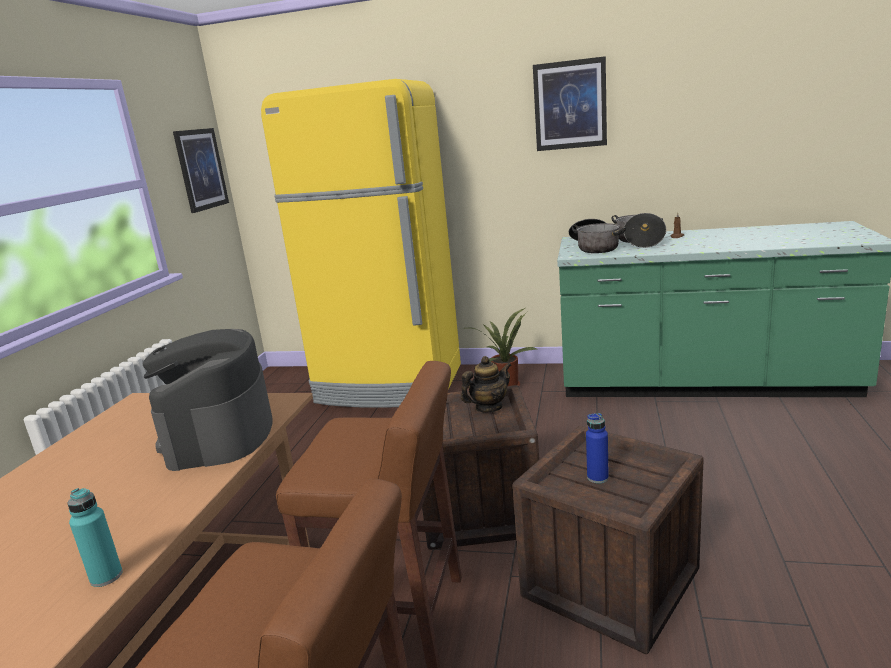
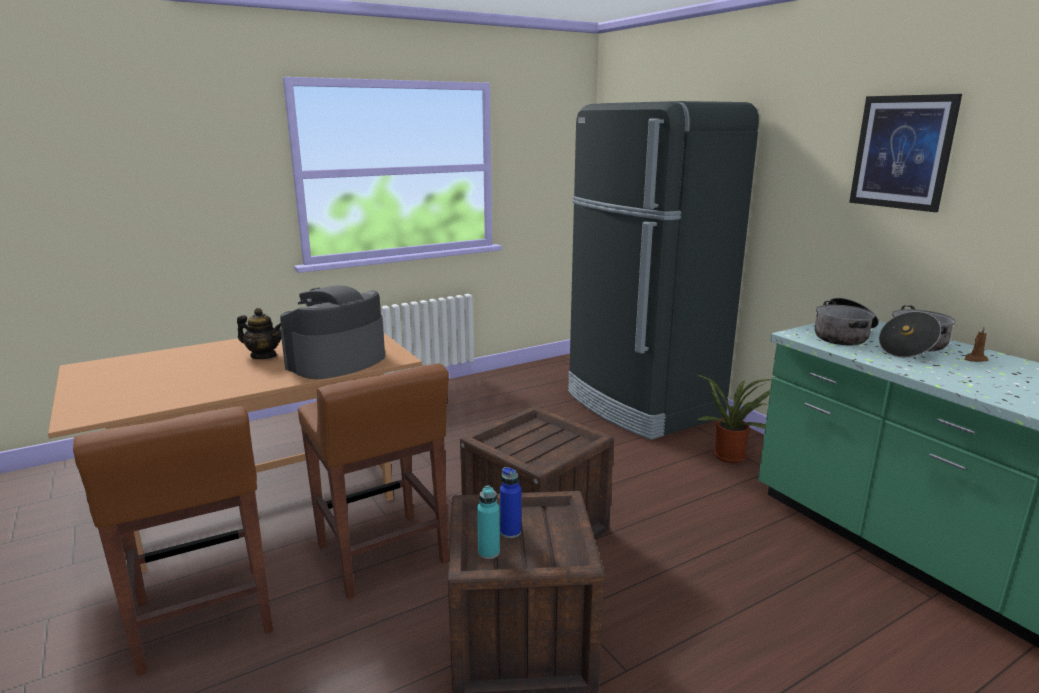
camera: 45 degrees right, 0 degrees up
(106, 576) = (174, 401): turquoise bottle -> turquoise bottle (489, 552)
(201, 169) = (559, 162): picture -> none
(390, 385) = (641, 405): yellow fridge -> black fridge
(488, 407) = (563, 442): teapot -> teapot (264, 356)

